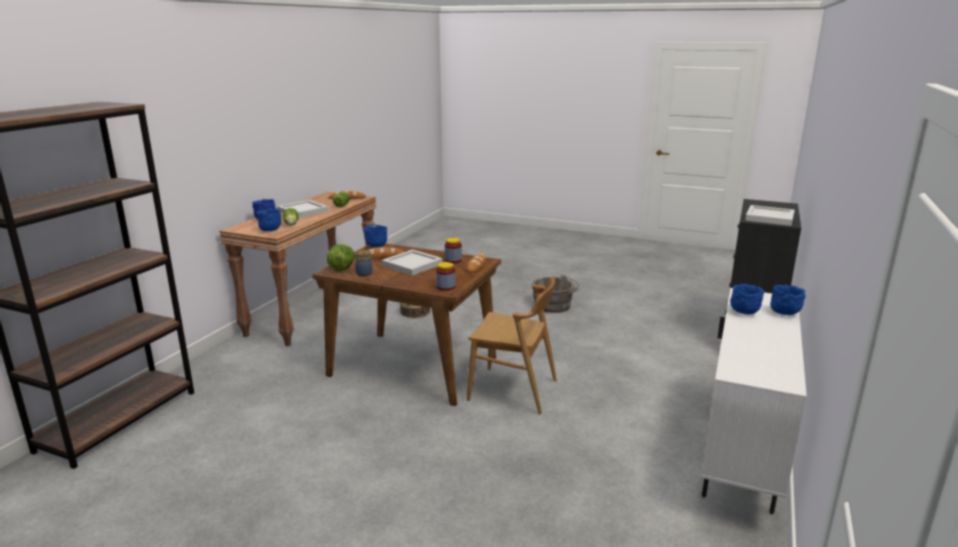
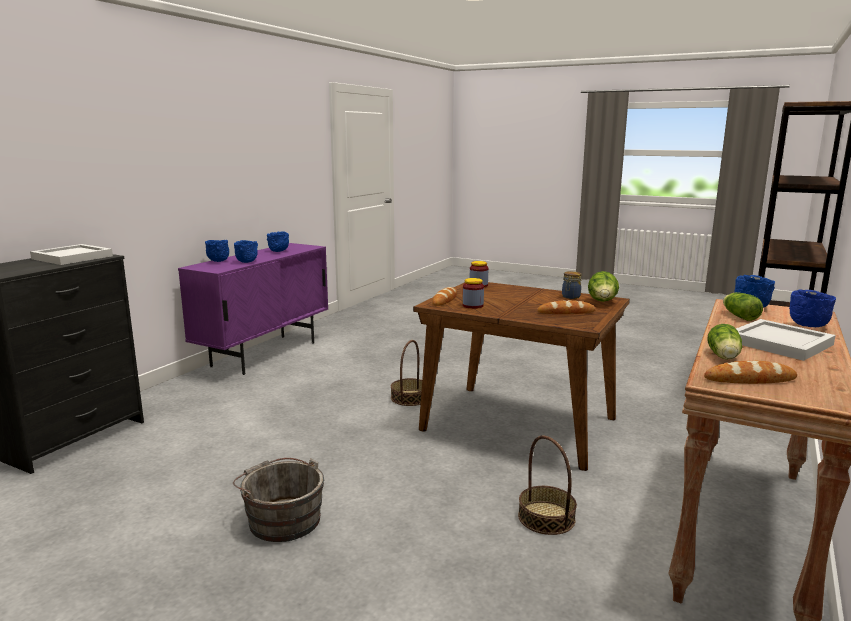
camera: 175 degrees left, 5 degrees down
(376, 246) = (587, 324): blue bowl -> blue bowl (279, 251)
(412, 265) = (521, 302): white tray -> none
(513, 390) = (410, 398): brown chair -> basket
(740, 459) = (265, 354): white cabinet -> purple cabinet

